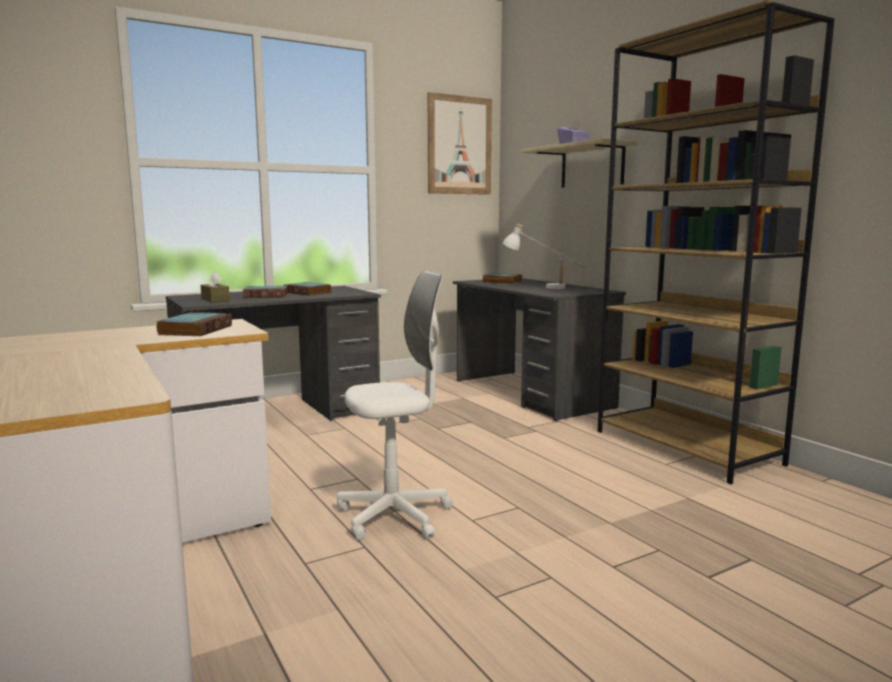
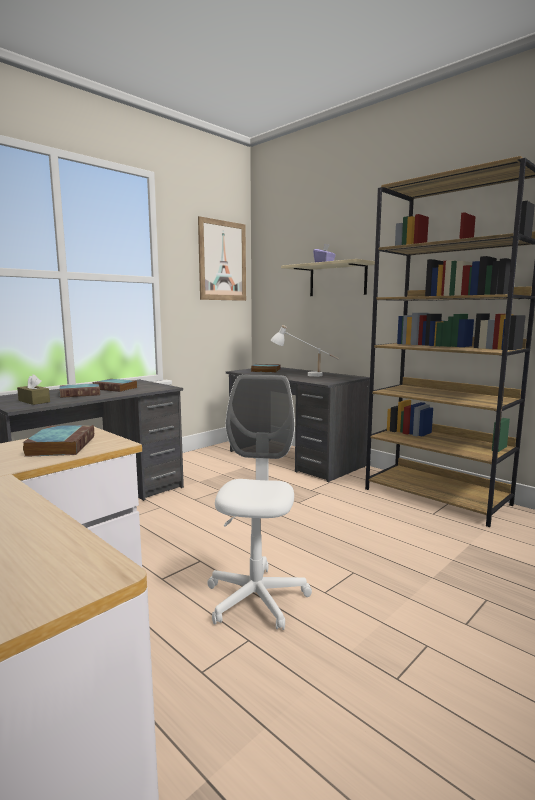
camera: 15 degrees left, 0 degrees up
(394, 516) = (256, 599): white office chair -> white office chair turned 45 degrees counterclockwise

